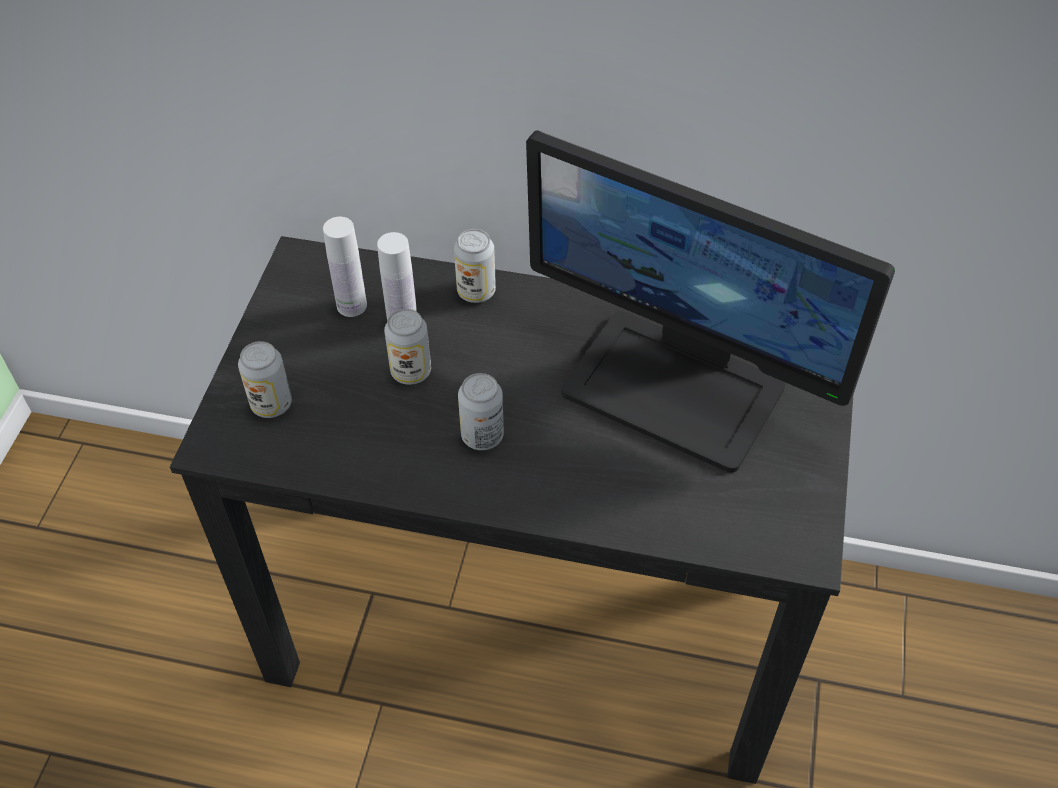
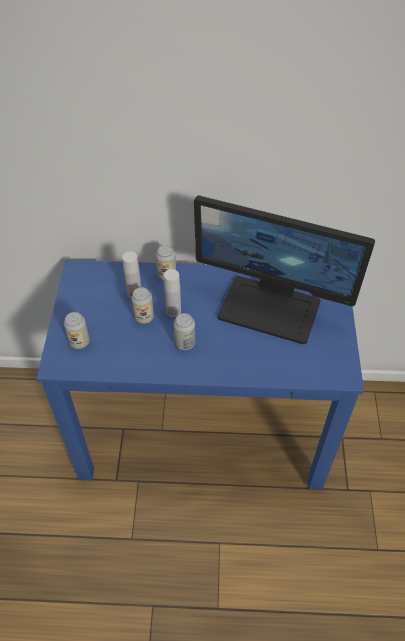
camera: 10 degrees left, 0 degrees up
(352, 305) = (108, 289): white bottle -> white bottle (173, 311)
(532, 622) = (203, 431): black desk -> blue desk

